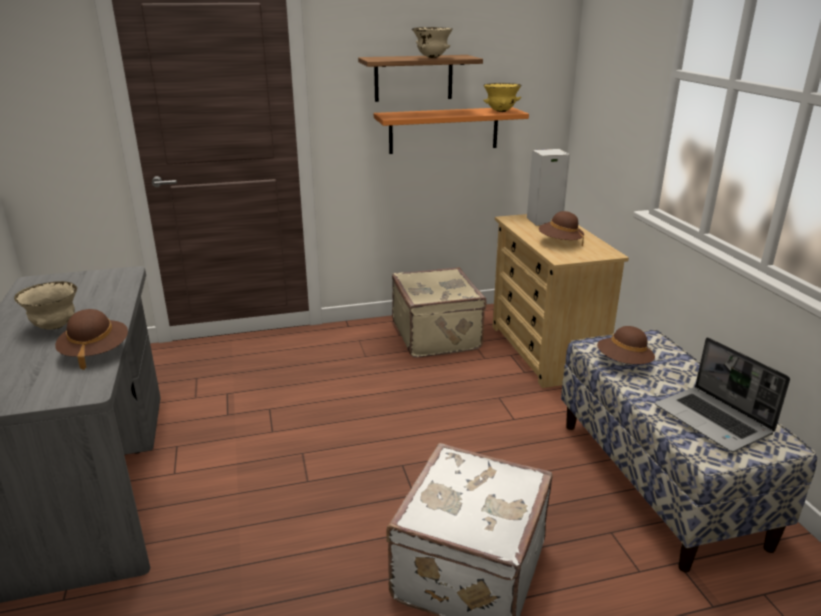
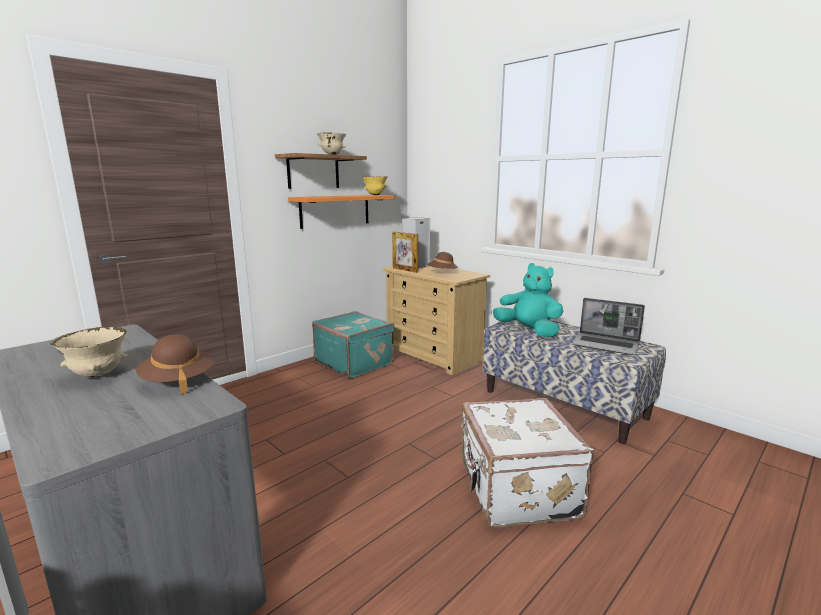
camera: 30 degrees left, 10 degrees down
(437, 335) = (354, 362): beige suitcase -> turquoise suitcase
(518, 226) = (405, 270): none -> picture frame
(623, 363) = (528, 331): brown hat -> turquoise plush toy

